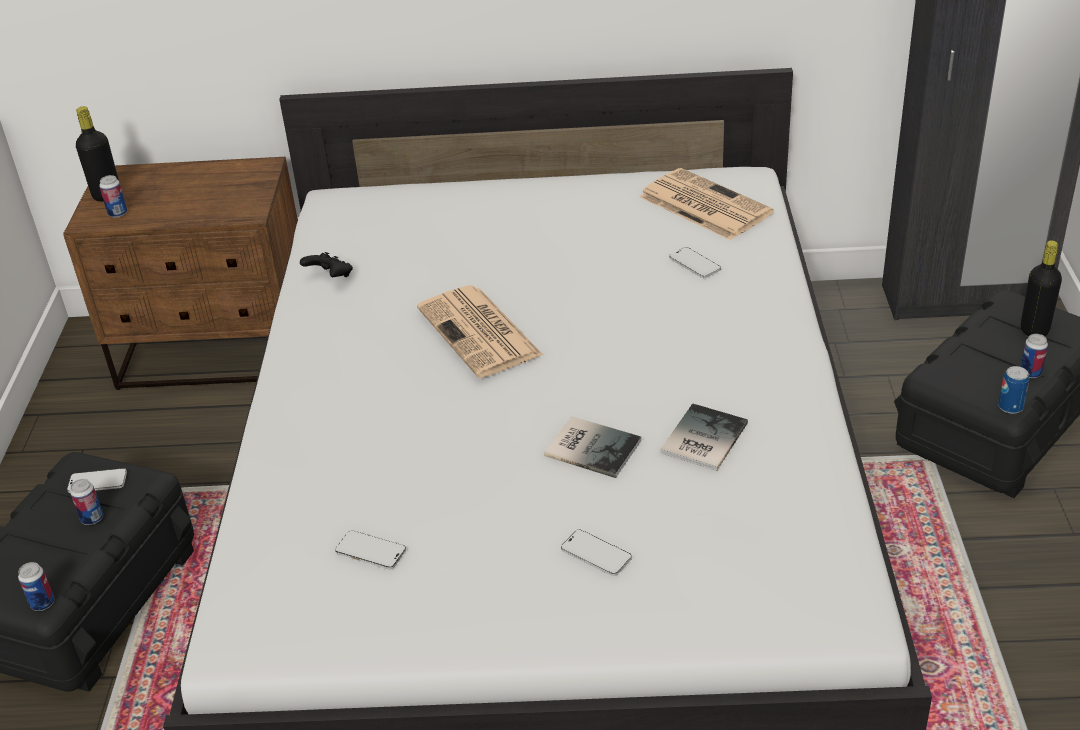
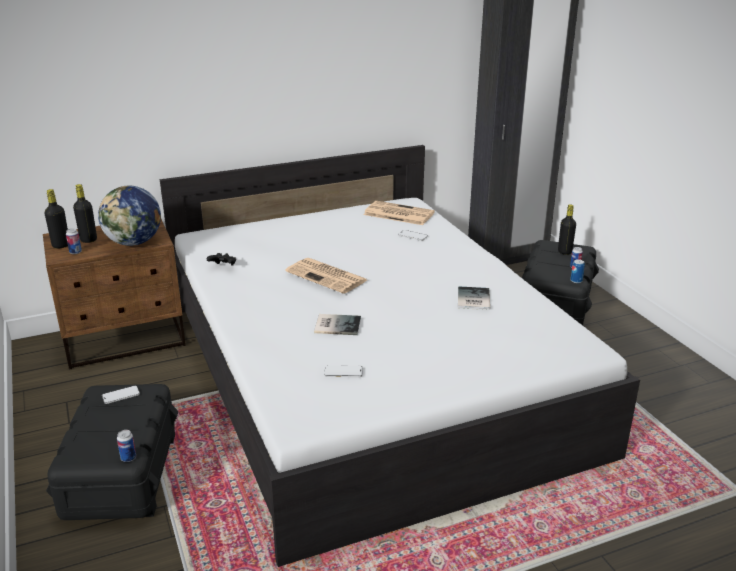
camera: 25 degrees left, 10 degrees down
(92, 518) = (130, 413): can -> none
(151, 190) = (88, 240): none -> black bottle
(211, 208) = (134, 243): none -> globe
(592, 446) = (422, 311): book -> book (336, 325)
(596, 554) = (459, 351): phone -> none

